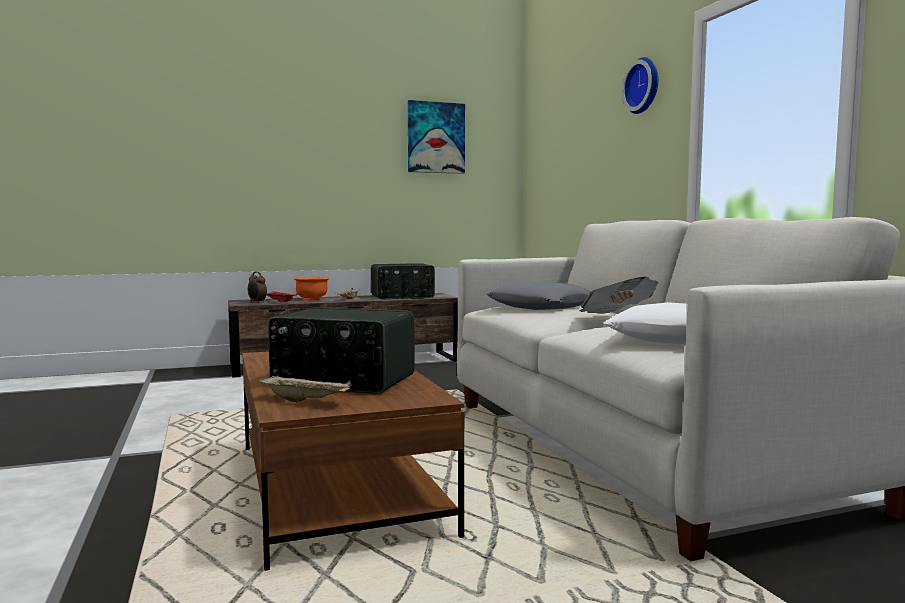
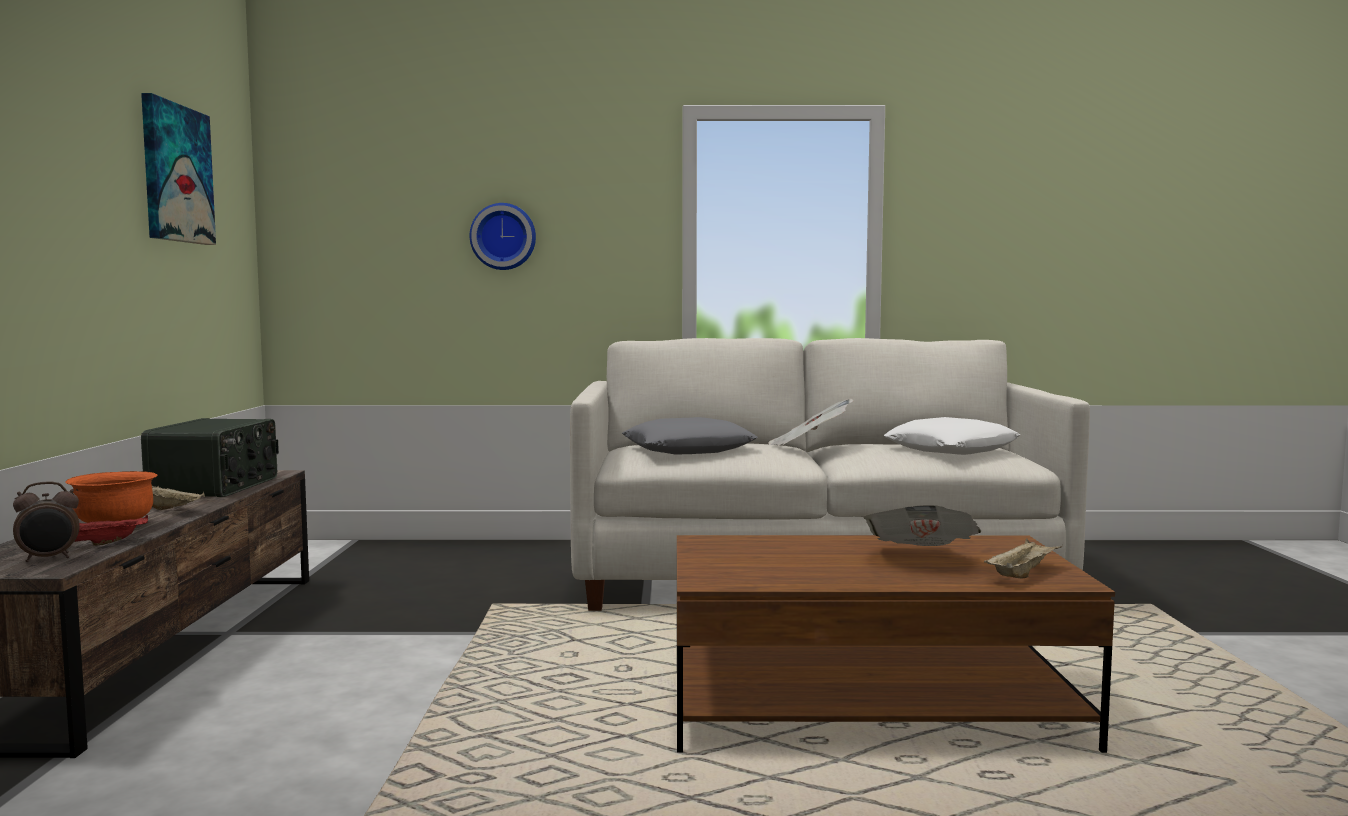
camera: 70 degrees left, 0 degrees up
(343, 381) = (921, 559): radio -> newspaper
(644, 86) = (593, 168): wall clock -> wall clock (503, 237)

